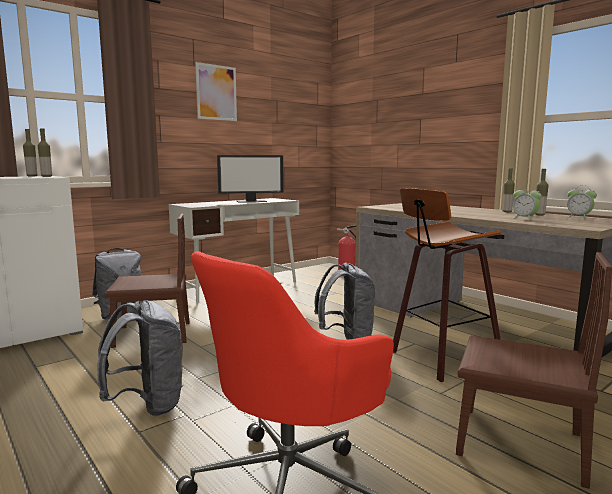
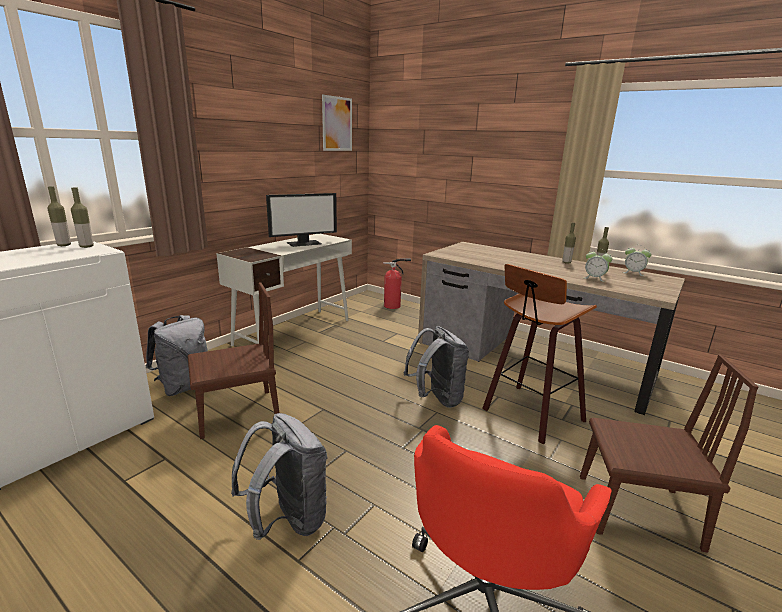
camera: 15 degrees left, 10 degrees up
(216, 92) = (259, 120): picture -> picture (337, 124)

